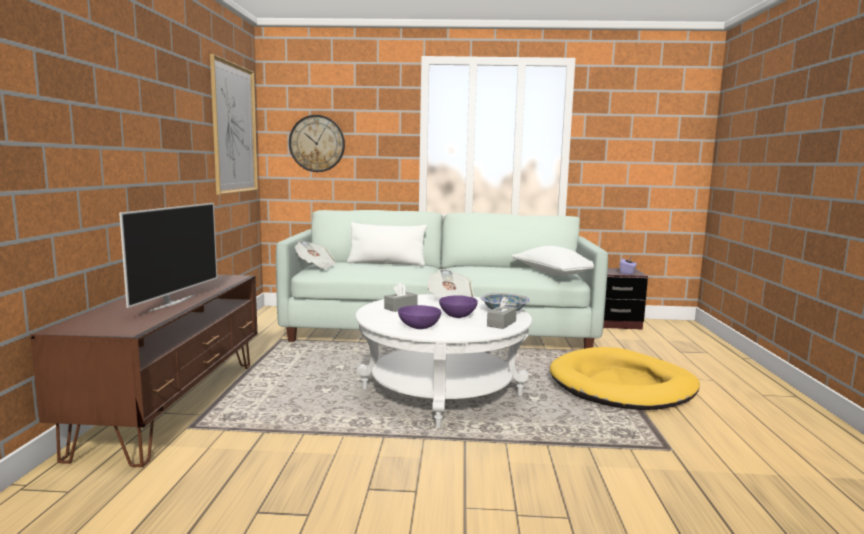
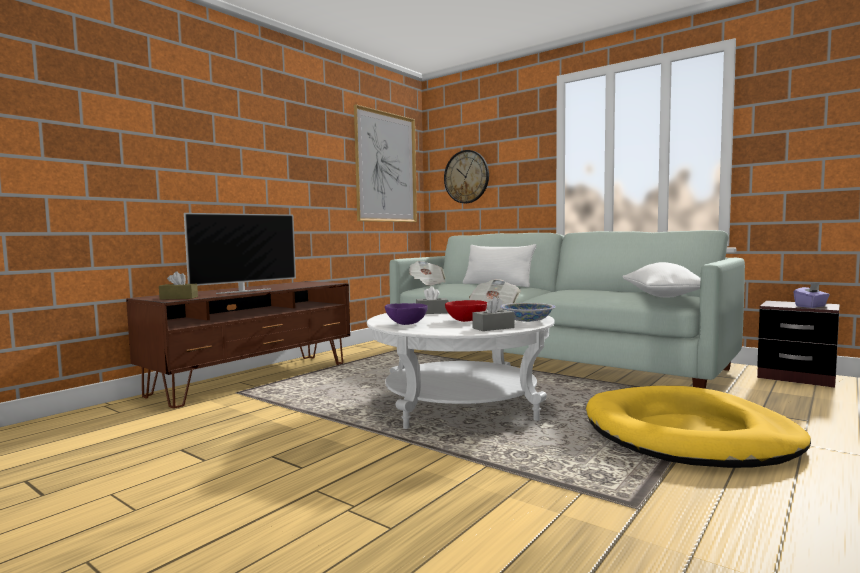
camera: 35 degrees right, 5 degrees down
(125, 326) = (179, 298): none -> brown tissue box
(458, 316) = (466, 320): purple bowl -> red bowl

